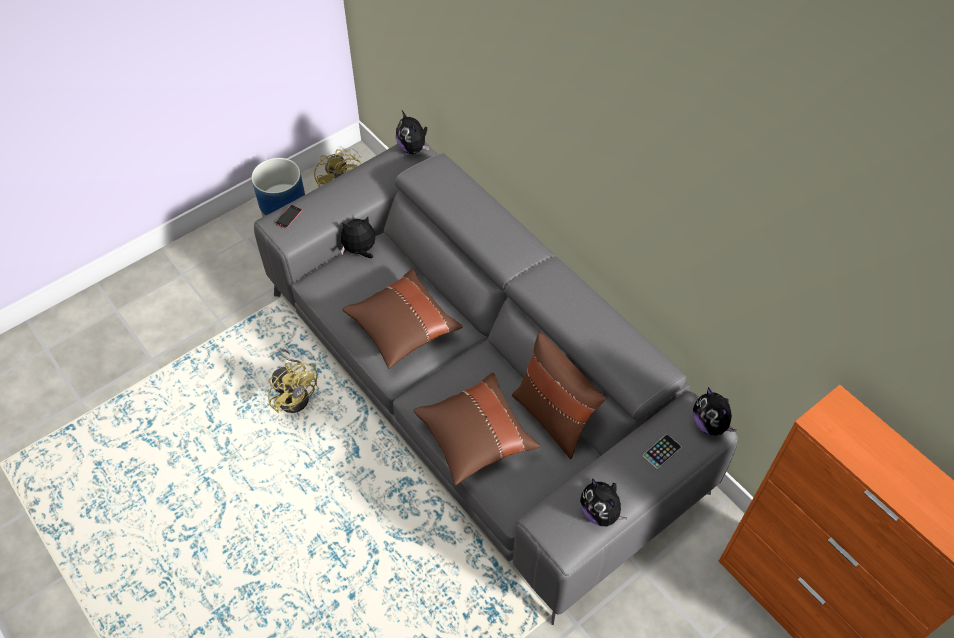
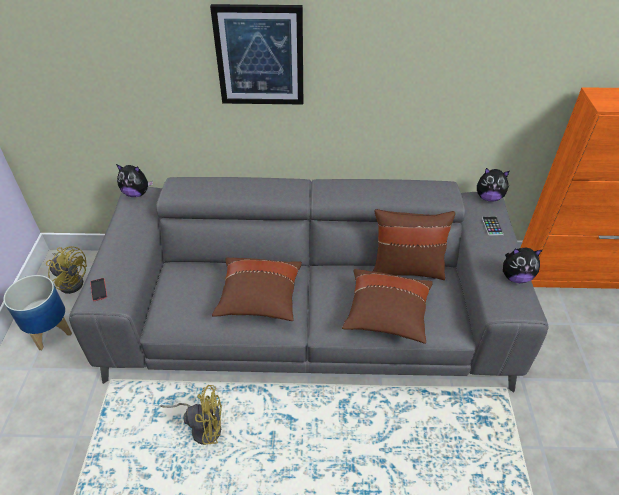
camera: 50 degrees left, 10 degrees down
(360, 251) = (166, 282): plush toy -> none
(539, 99) = (260, 56): none -> picture

